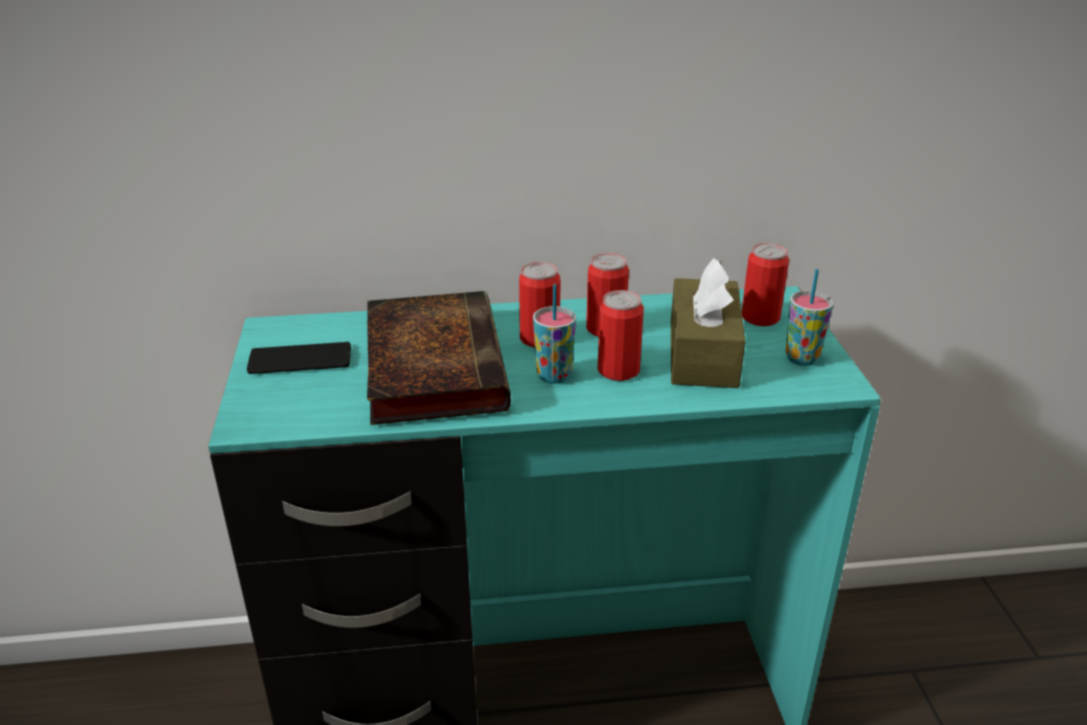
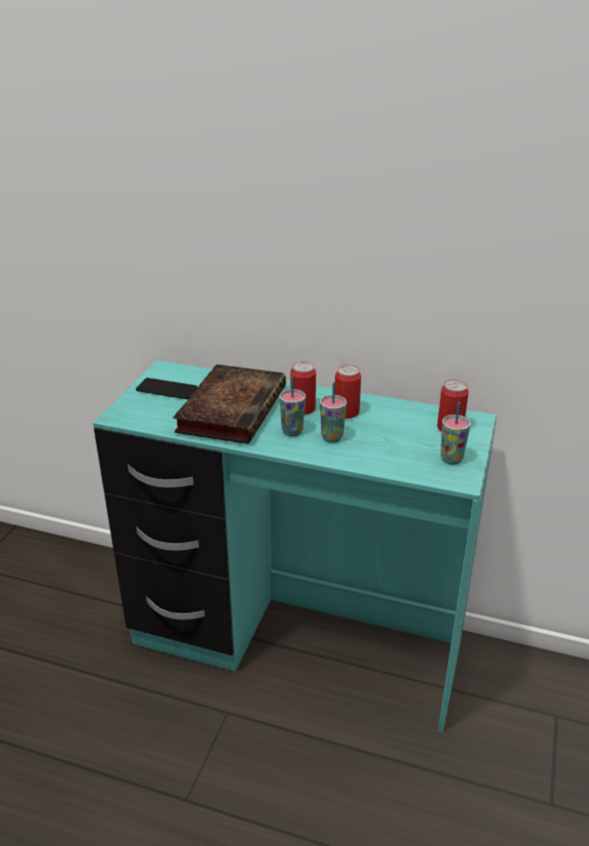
camera: 25 degrees right, 0 degrees up
(618, 370) = (332, 438): can -> cup
(703, 353) = (391, 441): brown tissue box -> none

